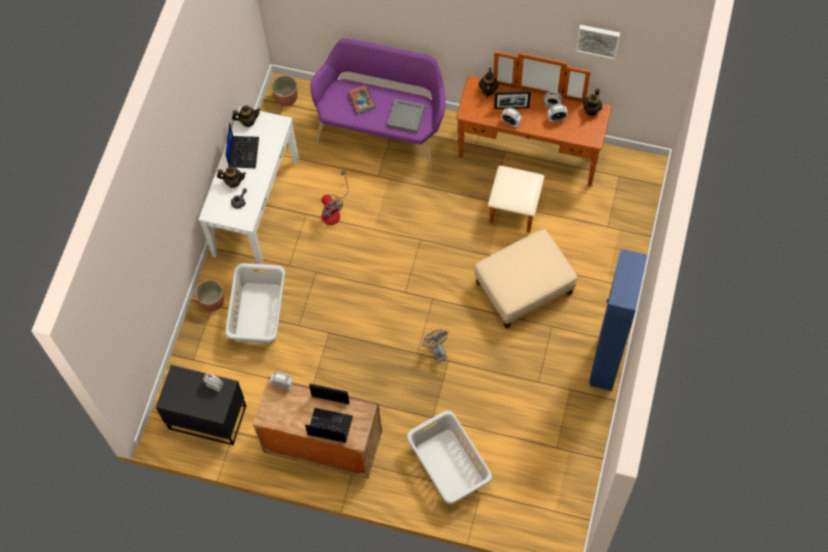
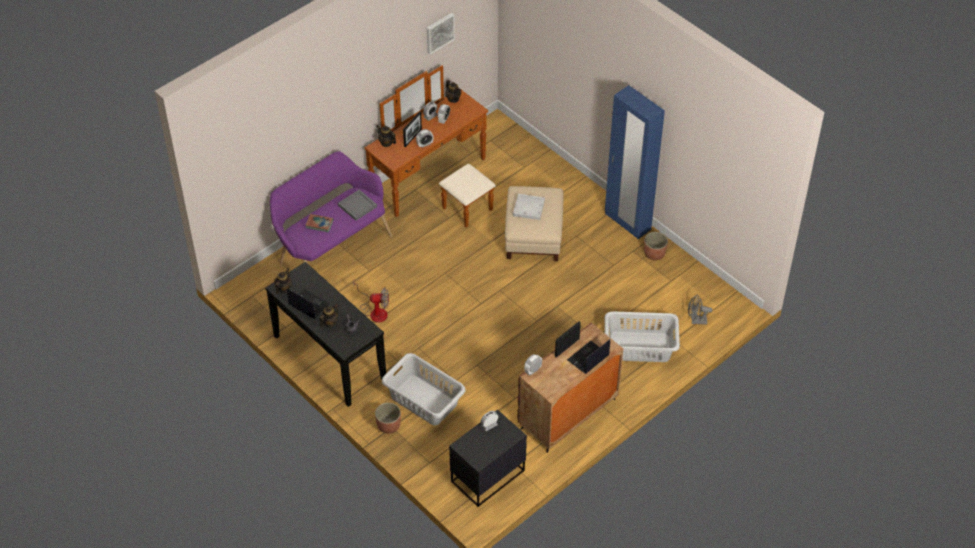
camera: 60 degrees left, 15 degrees down
(255, 207) = (329, 358): white console table -> black console table
(286, 98) = (248, 292): planter -> planter (654, 254)
(436, 351) = (544, 309): grey fan -> grey fan (696, 321)
(522, 262) = (528, 208): none -> white tray

